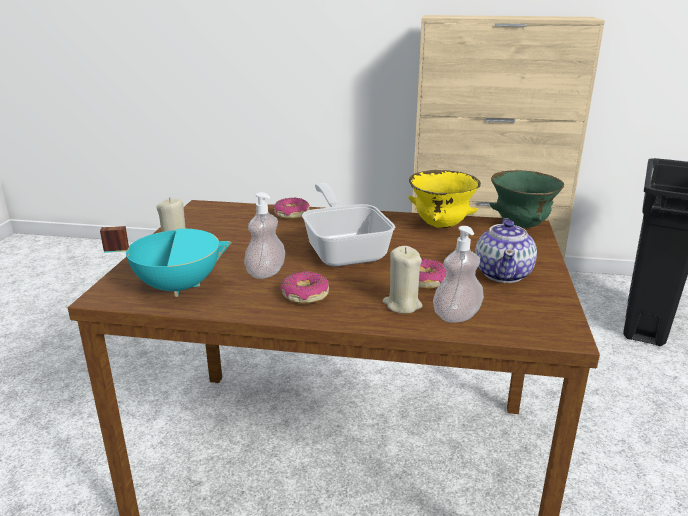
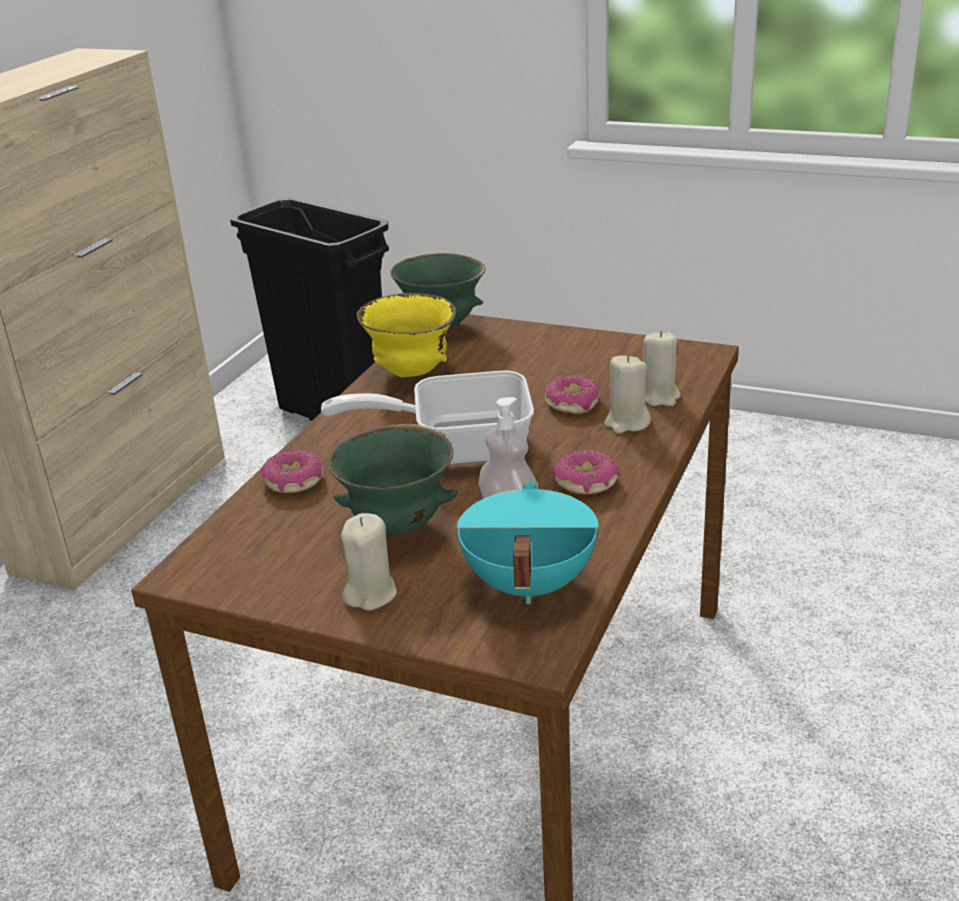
camera: 75 degrees left, 5 degrees up
(244, 245) = (399, 527): none -> green bowl
(456, 316) = (659, 397): soap dispenser -> beige candle
(503, 273) = (568, 358): teapot -> none

